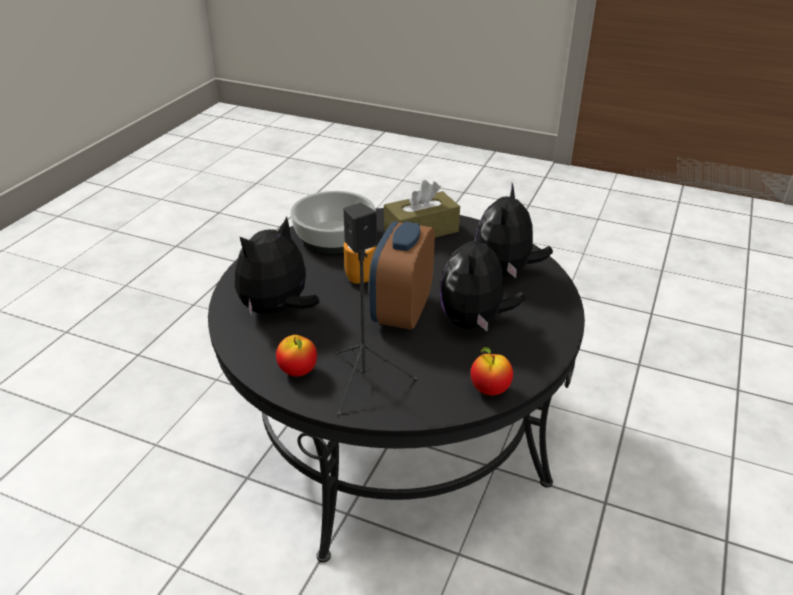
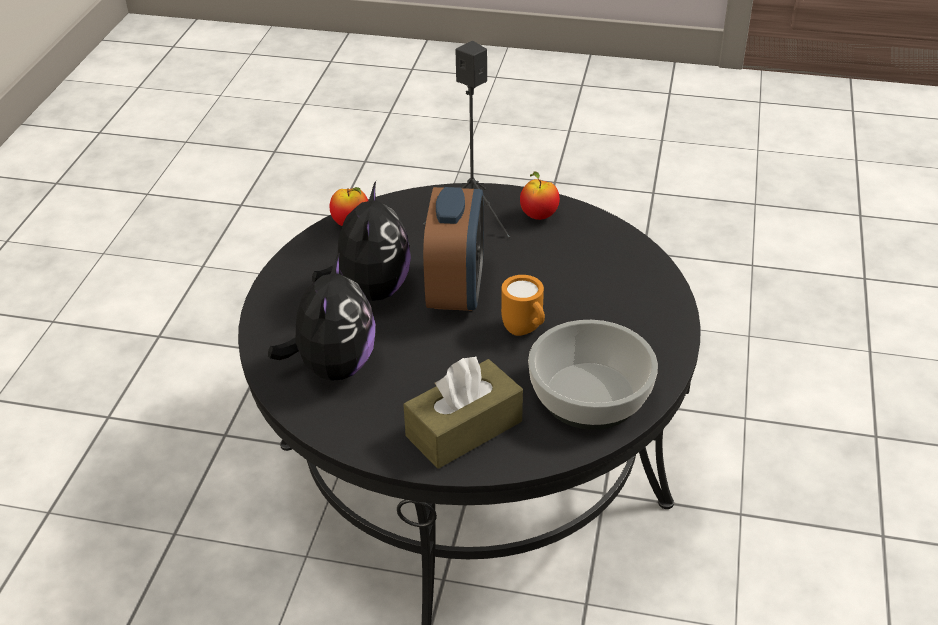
camera: 170 degrees right, 5 degrees up
(277, 310) = (599, 273): plush toy -> none

